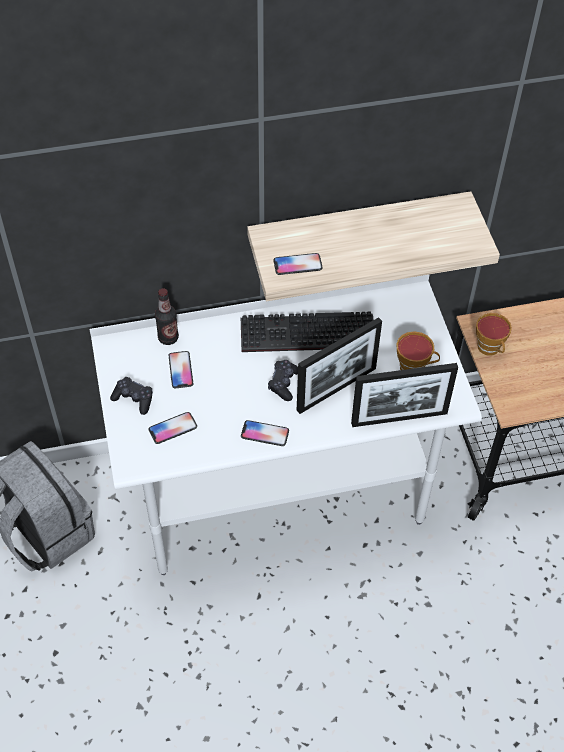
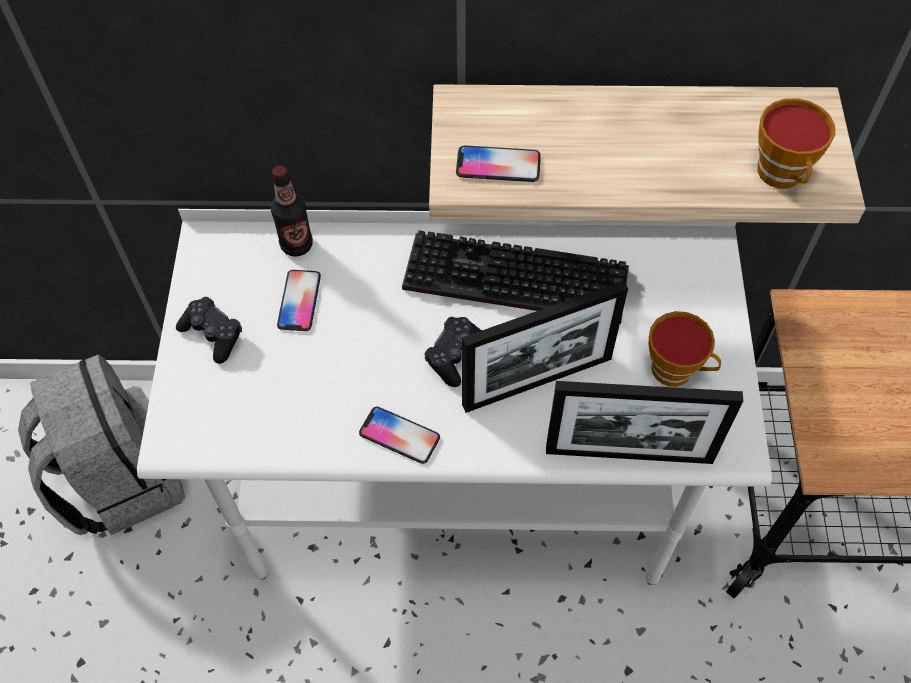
camera: 15 degrees right, 5 degrees up
(173, 428) = (257, 396): phone -> none
(490, 349) = (814, 354): cup -> cup (782, 176)

